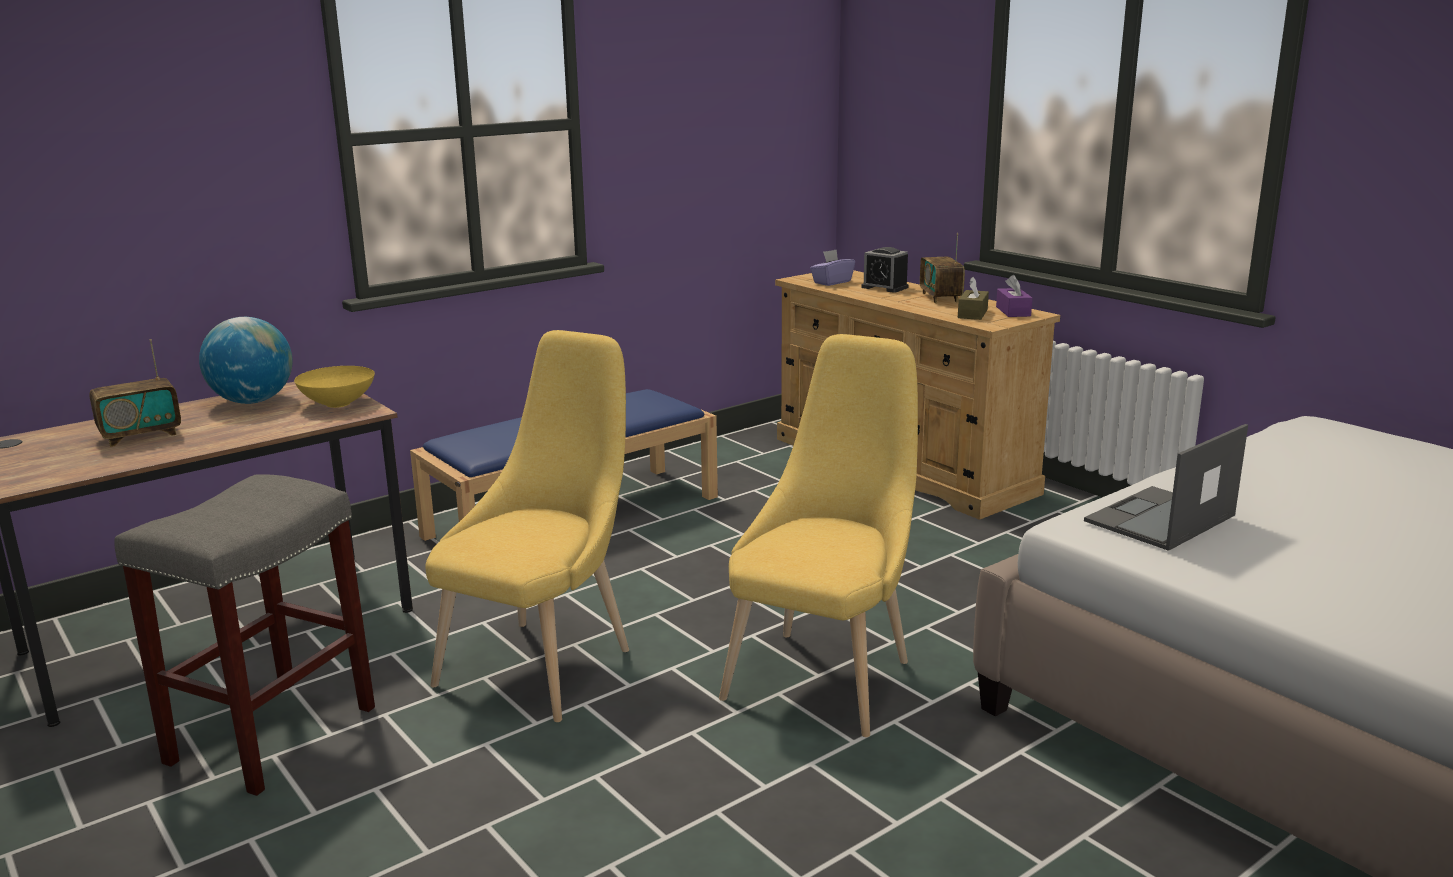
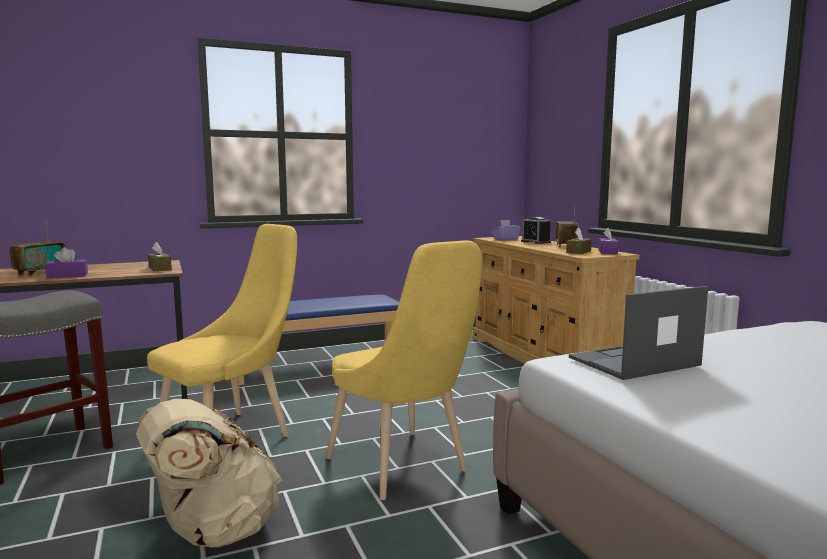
camera: 15 degrees right, 10 degrees down
(141, 436) = (40, 273): radio -> radio turned 45 degrees counterclockwise
(207, 440) = (67, 276): none -> purple tissue box
(252, 401) = (120, 265): globe -> none
(339, 404) = (160, 268): yellow bowl -> brown tissue box
(646, 802) = (213, 531): none -> beige backpack
(825, 675) = (402, 468): yellow chair -> yellow chair turned 105 degrees clockwise

